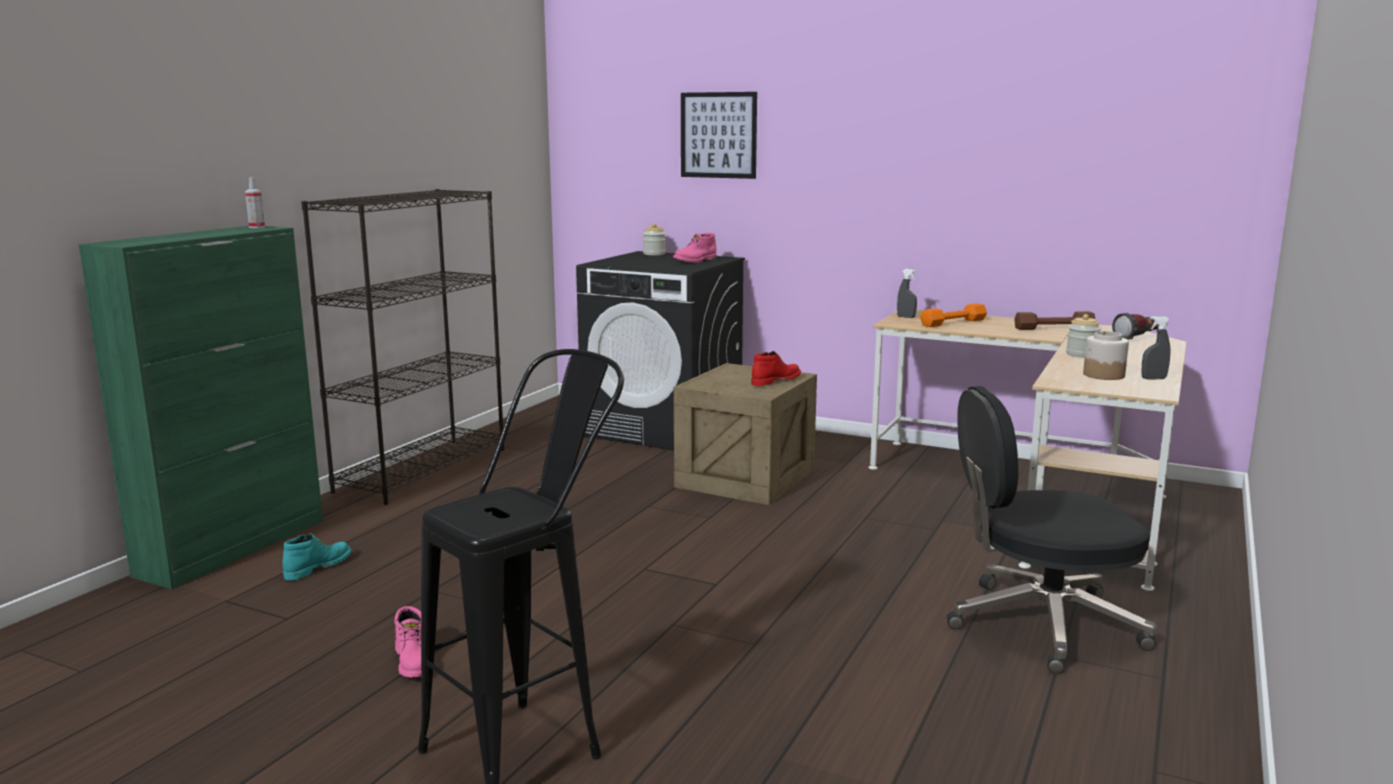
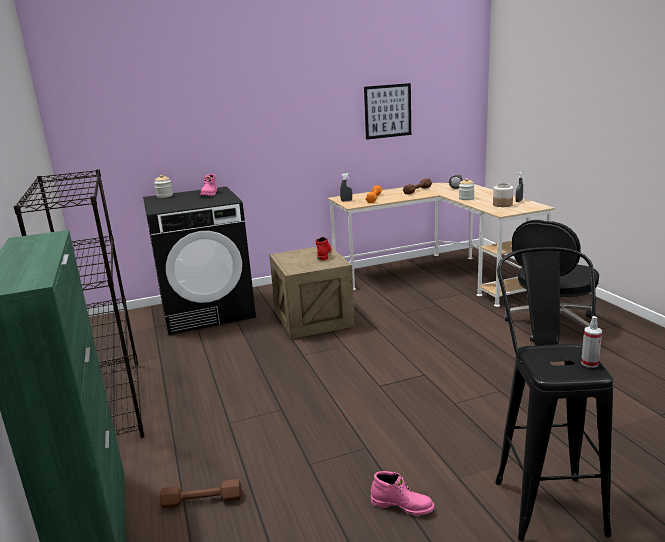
camera: 45 degrees left, 5 degrees up
(256, 227) = (34, 237): spray bottle -> spray bottle (589, 363)
(317, 567) = (202, 500): turquoise boot -> brown dumbbell
(718, 135) = (194, 107): picture -> picture (387, 111)

